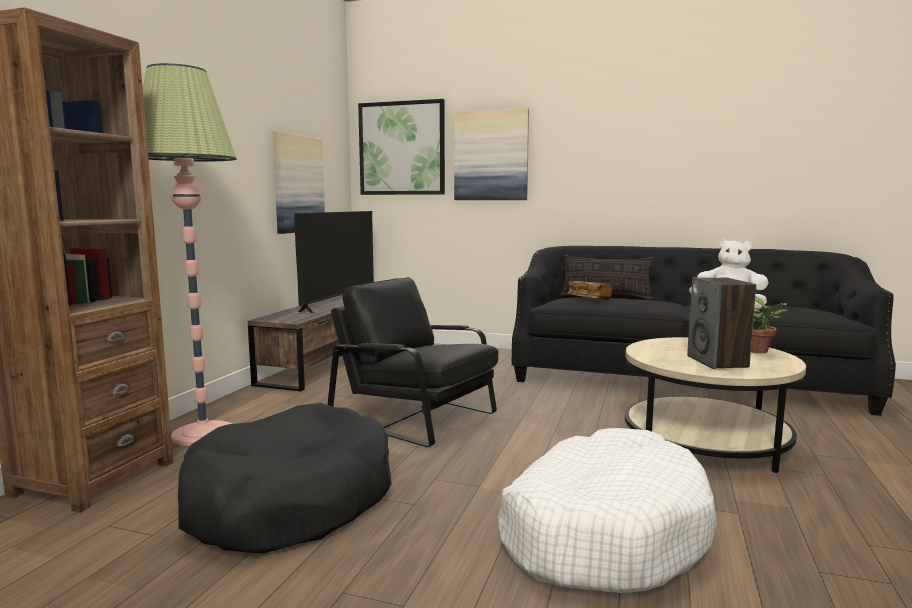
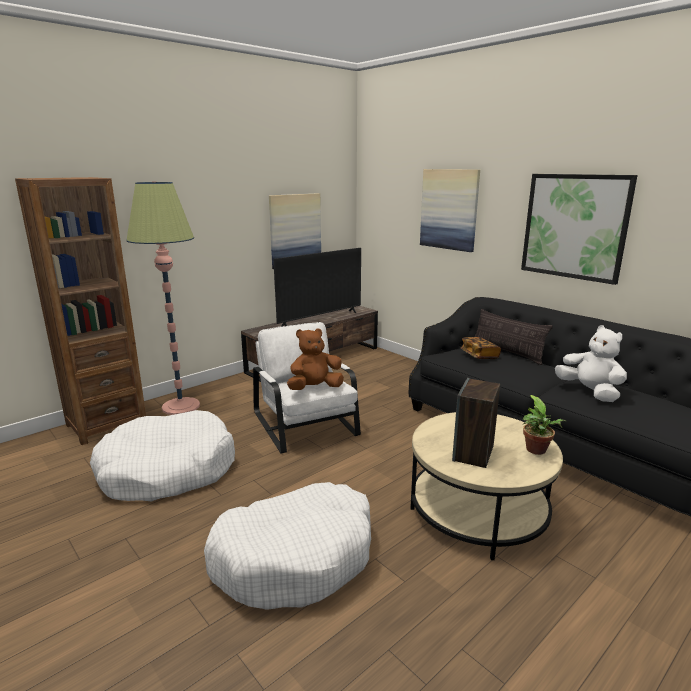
camera: 30 degrees right, 10 degrees up
(290, 501) = (167, 470): black dog bed -> white dog bed
(402, 148) = (388, 197): picture -> picture (574, 226)
(416, 415) = (306, 424): black armchair -> white armchair
(452, 350) = (315, 388): none -> brown plush toy

